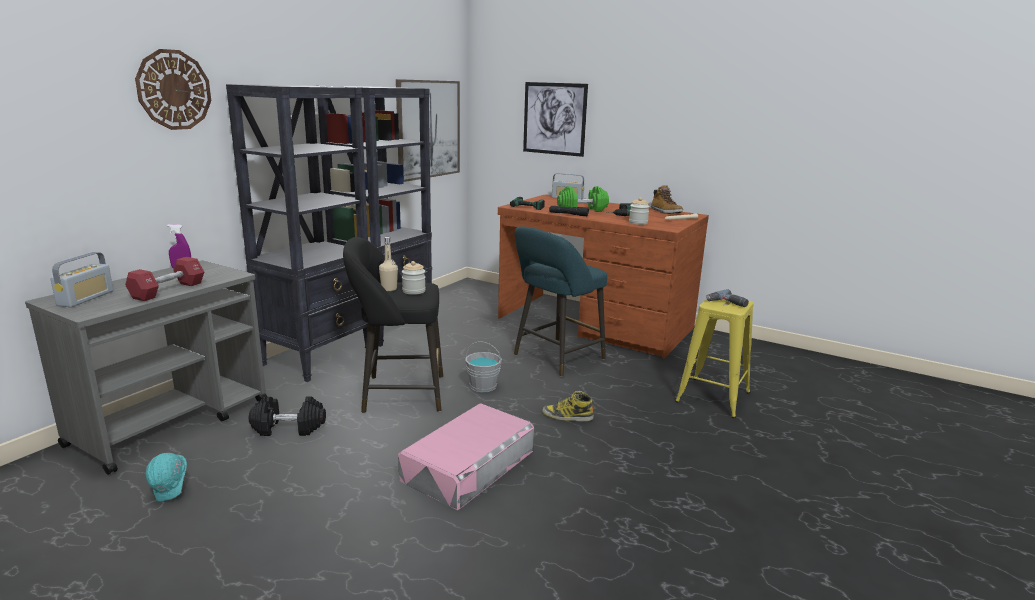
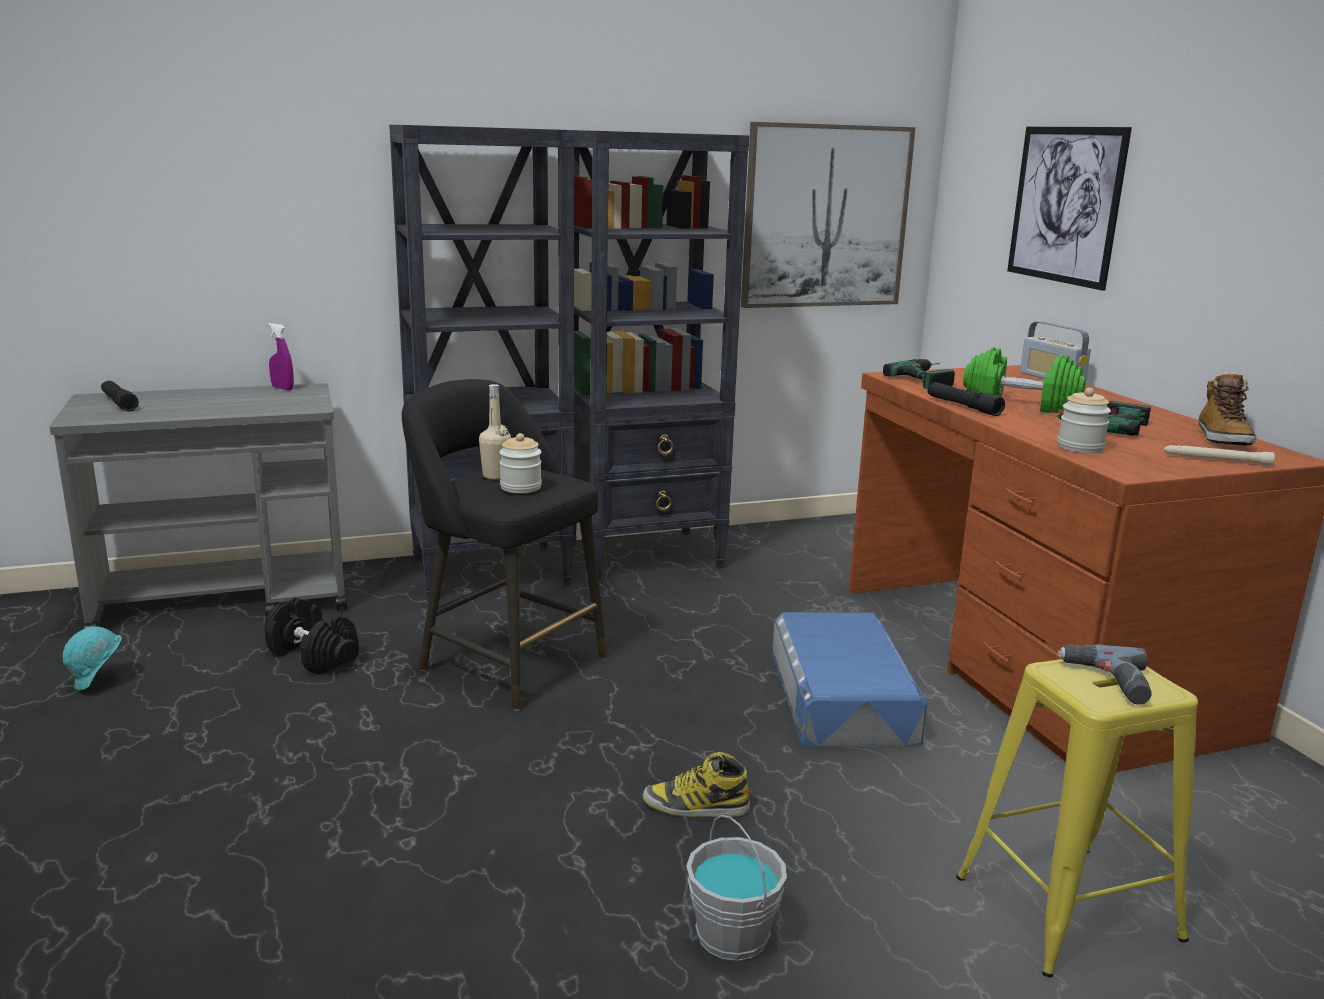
camera: 40 degrees right, 0 degrees up
(86, 298) = (119, 403): radio -> black flashlight
(168, 290) = (203, 411): red dumbbell -> none
(174, 90) = (309, 132): wall clock -> none
(468, 464) = (424, 810): pink storage box -> none
(483, 386) = (642, 697): grey bucket -> grey bucket (733, 935)
(555, 358) = (840, 696): turquoise stool -> blue storage box
(567, 416) = (695, 806): boot -> boot turned 45 degrees counterclockwise

